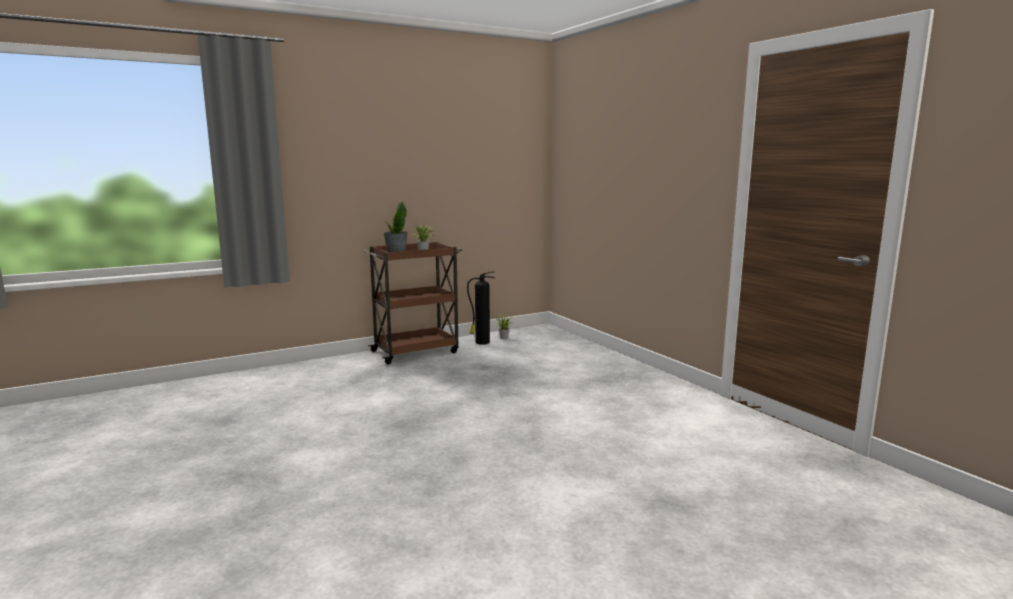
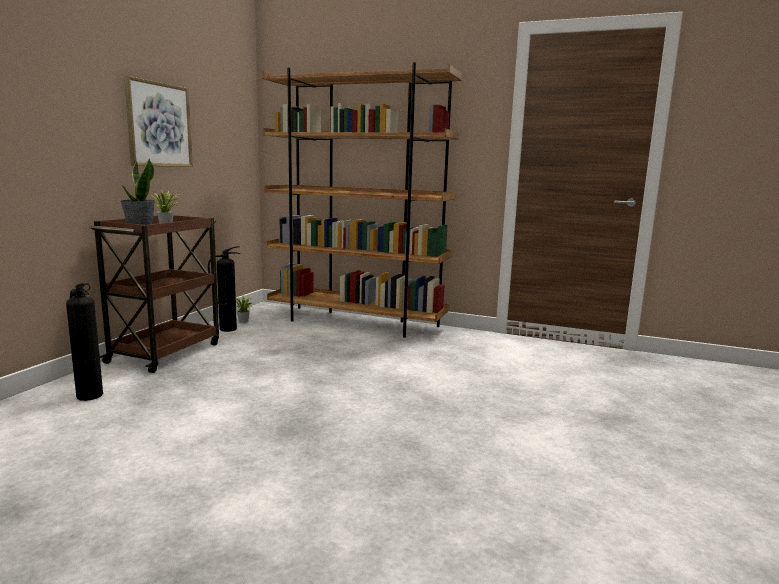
camera: 40 degrees left, 0 degrees up
(336, 370) = (89, 395): none -> fire extinguisher
(435, 170) = (159, 125): none -> picture
(594, 357) = (356, 322): none -> brown bookcase

